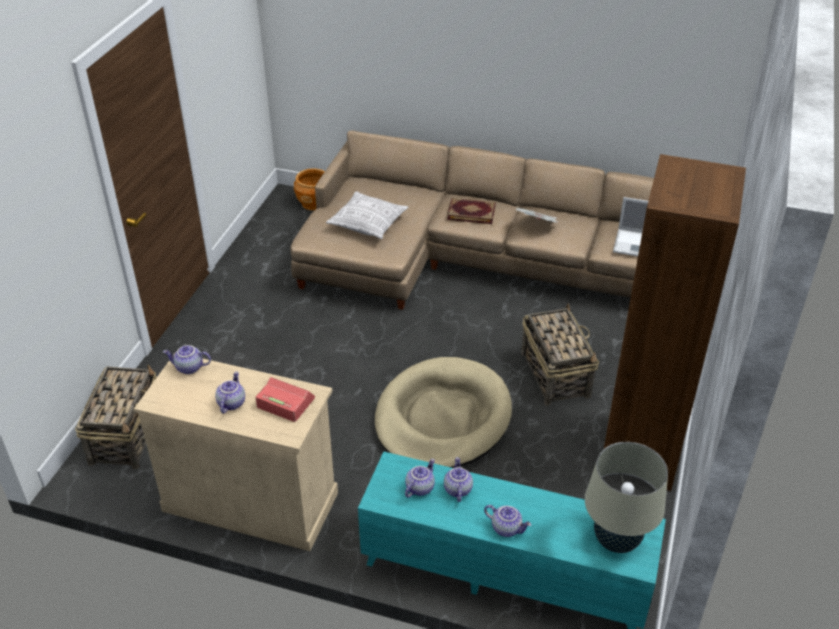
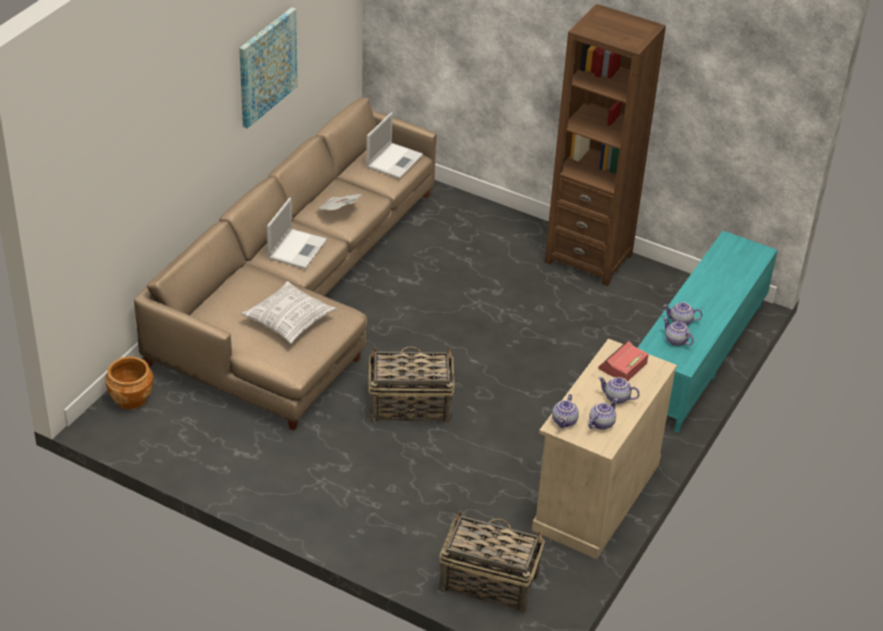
camera: 80 degrees left, 0 degrees up
(442, 418) = (522, 360): beige dog bed -> none
(471, 212) = (297, 248): book -> laptop
(507, 528) = (721, 304): teapot -> teapot (601, 423)
(555, 373) = (484, 281): basket -> basket (409, 406)
(566, 61) = (267, 67): none -> picture
(616, 540) = (739, 256): beige table lamp -> none

